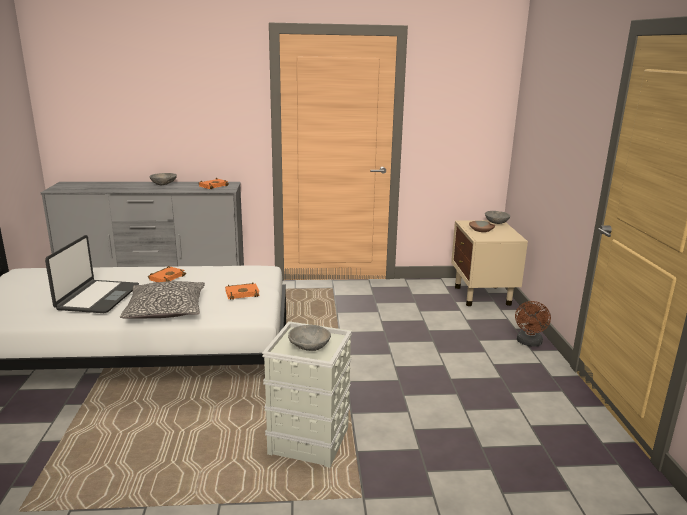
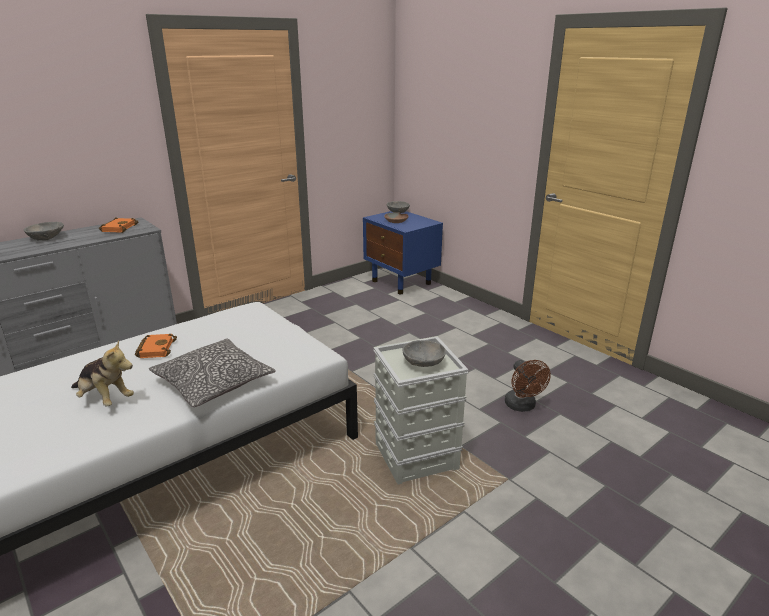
camera: 35 degrees left, 5 degrees up
(97, 297) = (105, 399): laptop -> plush toy
(243, 293) = (270, 338): orange book -> none
(482, 296) = (402, 282): beige nightstand -> blue nightstand
(529, 343) = (476, 310): brown fan -> brown fan (522, 406)

